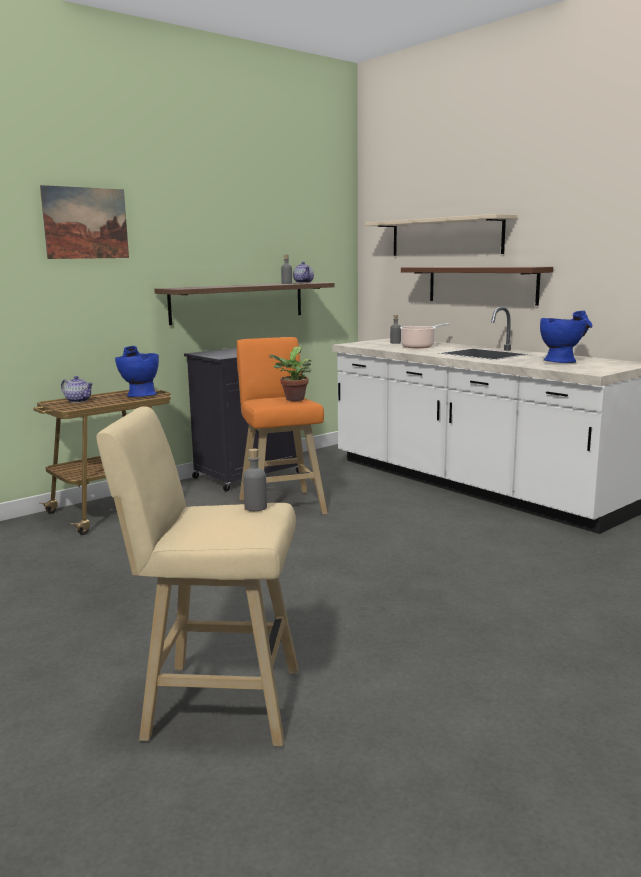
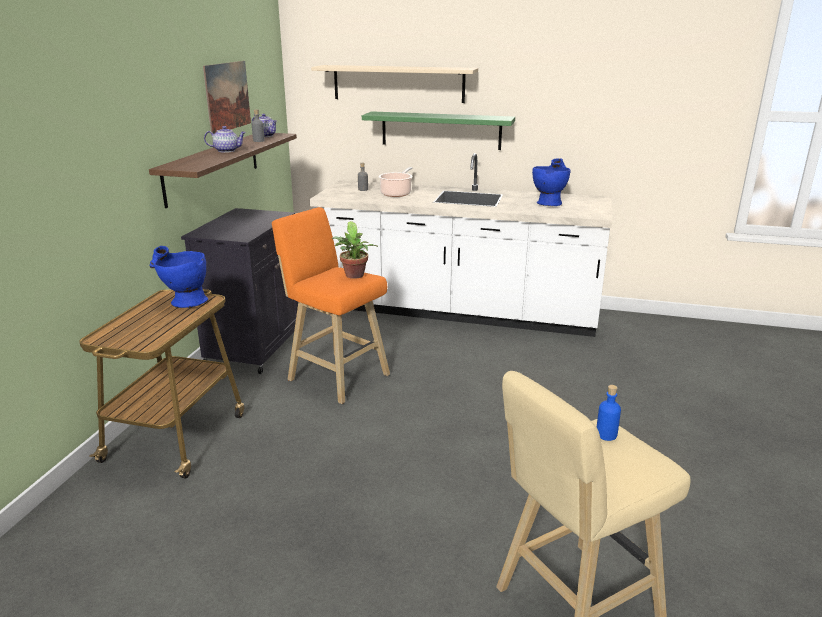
camera: 35 degrees left, 10 degrees up
(79, 401) = (128, 327): teapot -> teapot (227, 151)
(86, 223) = (79, 101): picture -> picture (227, 96)
(255, 507) = (606, 434): grey bottle -> blue bottle
(481, 285) = (441, 130): brown shelf -> green shelf

